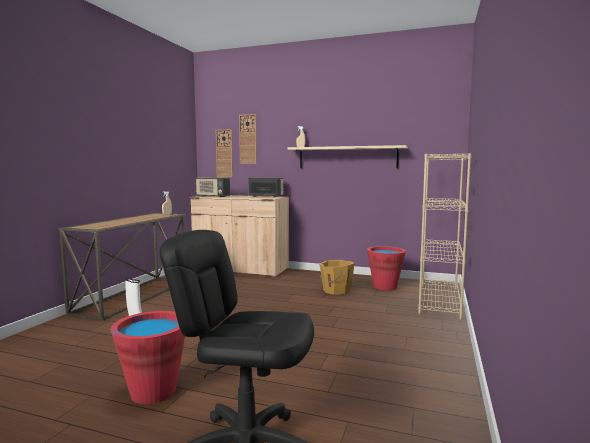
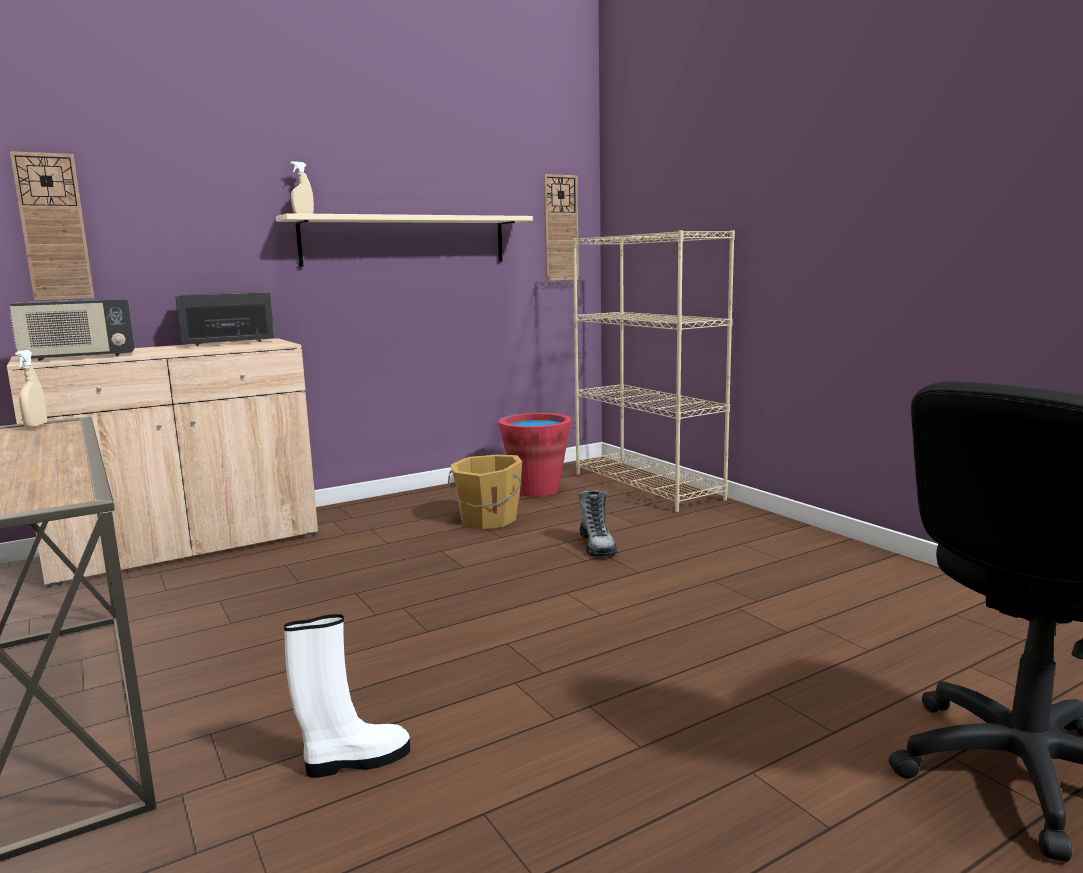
camera: 50 degrees left, 5 degrees up
(153, 391) = (728, 818): red bucket -> none
(248, 139) = (135, 187): wall clock -> wall clock (560, 228)
(345, 313) = (597, 546): none -> boot

